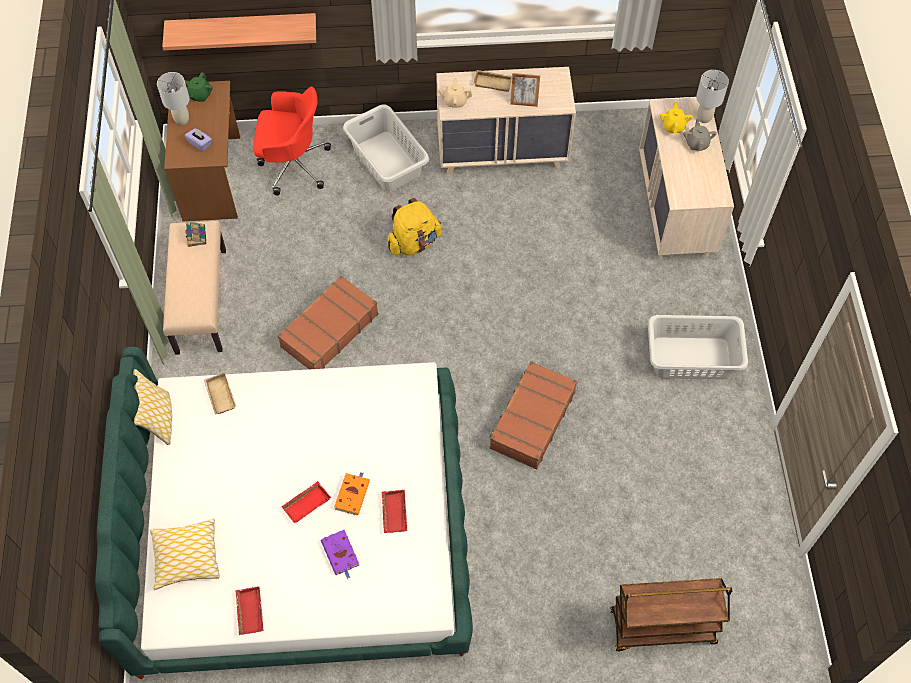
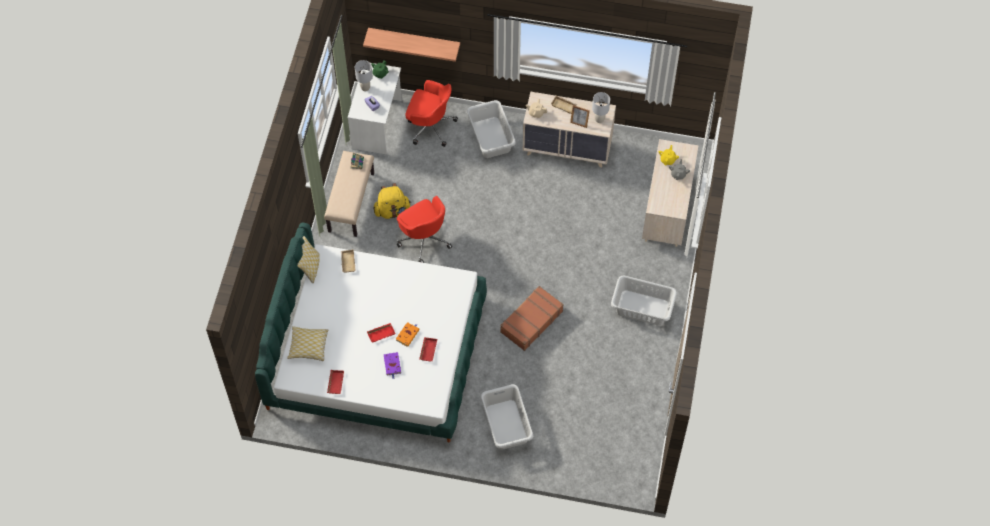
camera: 15 degrees right, 0 degrees up
(213, 177) = (377, 123): brown desk -> white desk
(329, 330) = (424, 238): brown suitcase -> red office chair
(414, 243) = (492, 195): yellow backpack -> yellow backpack (392, 211)
(546, 601) = (506, 425): none -> grey laundry basket
(661, 628) = (567, 456): brown cart -> none
(704, 118) = (689, 158): grey table lamp -> grey table lamp (599, 119)

